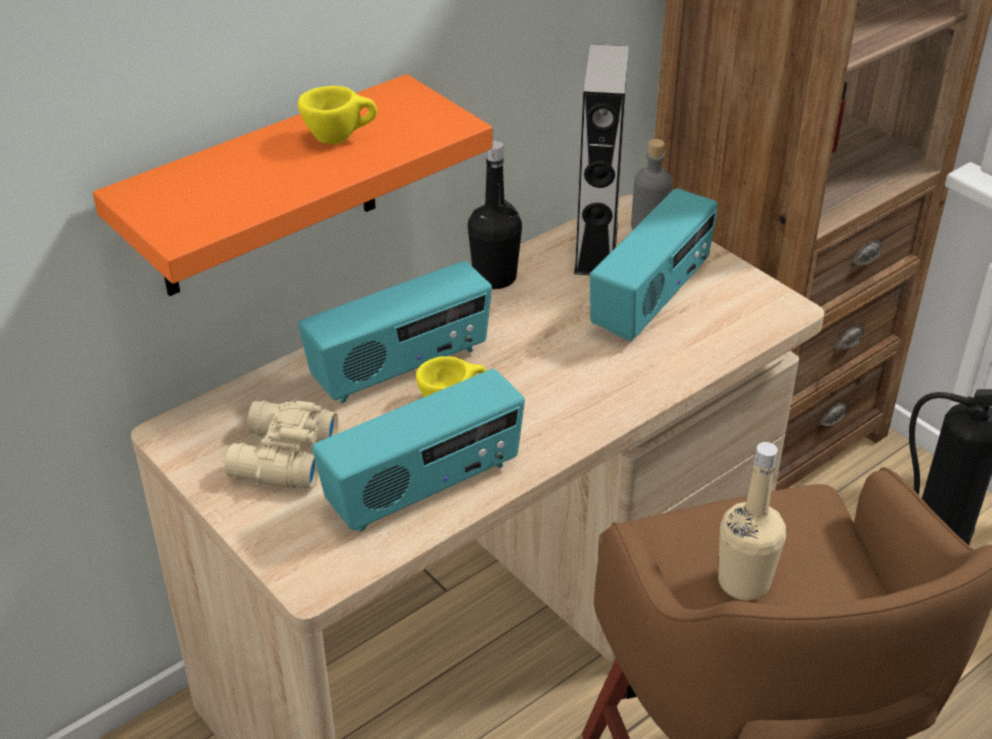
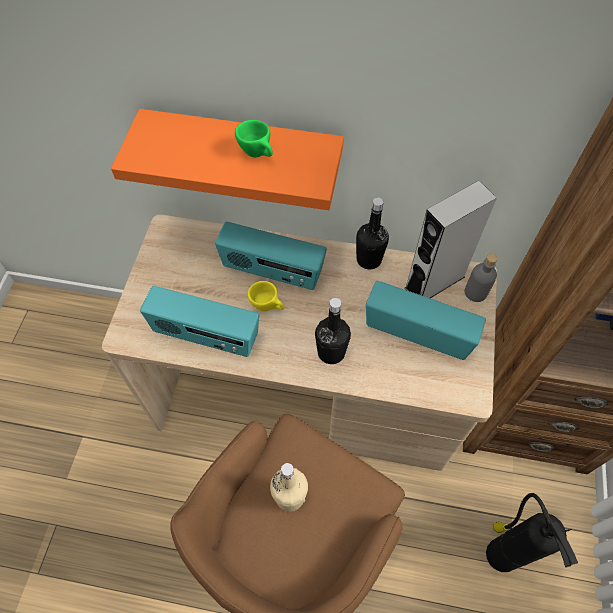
camera: 50 degrees right, 20 degrees up
(281, 458) = (181, 273): beige binoculars -> none
(340, 138) = (258, 154): yellow cup -> green cup
(594, 384) = (331, 352): none -> black bottle
(652, 300) = (417, 333): radio -> radio turned 150 degrees counterclockwise

